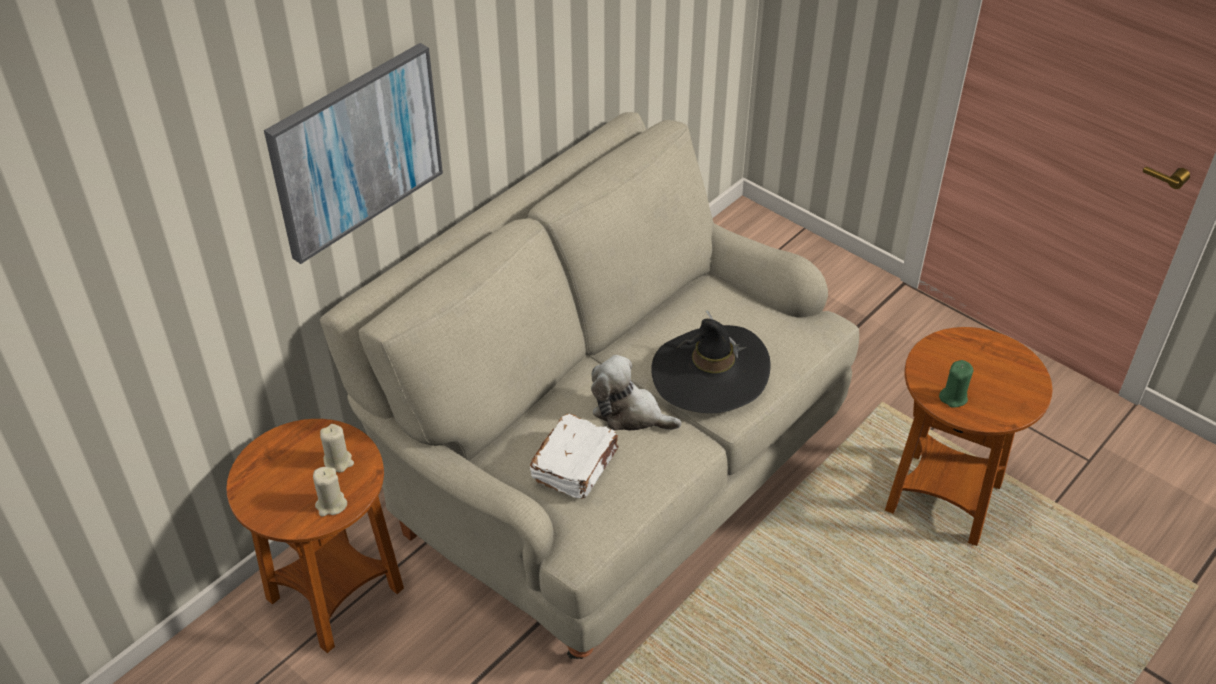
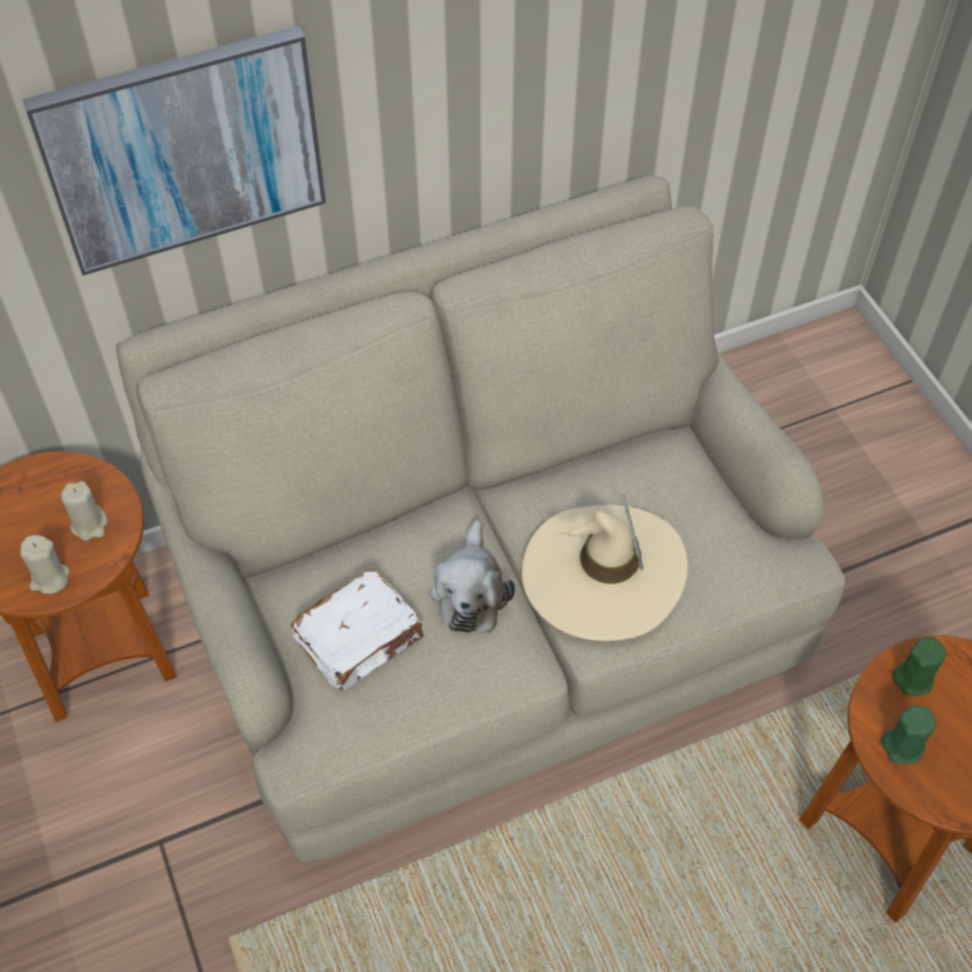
camera: 25 degrees right, 10 degrees up
(629, 413) = (470, 591): plush toy -> plush toy turned 135 degrees counterclockwise
(710, 373) = (603, 574): black hat -> beige hat
(937, 359) = (913, 679): none -> green candle

